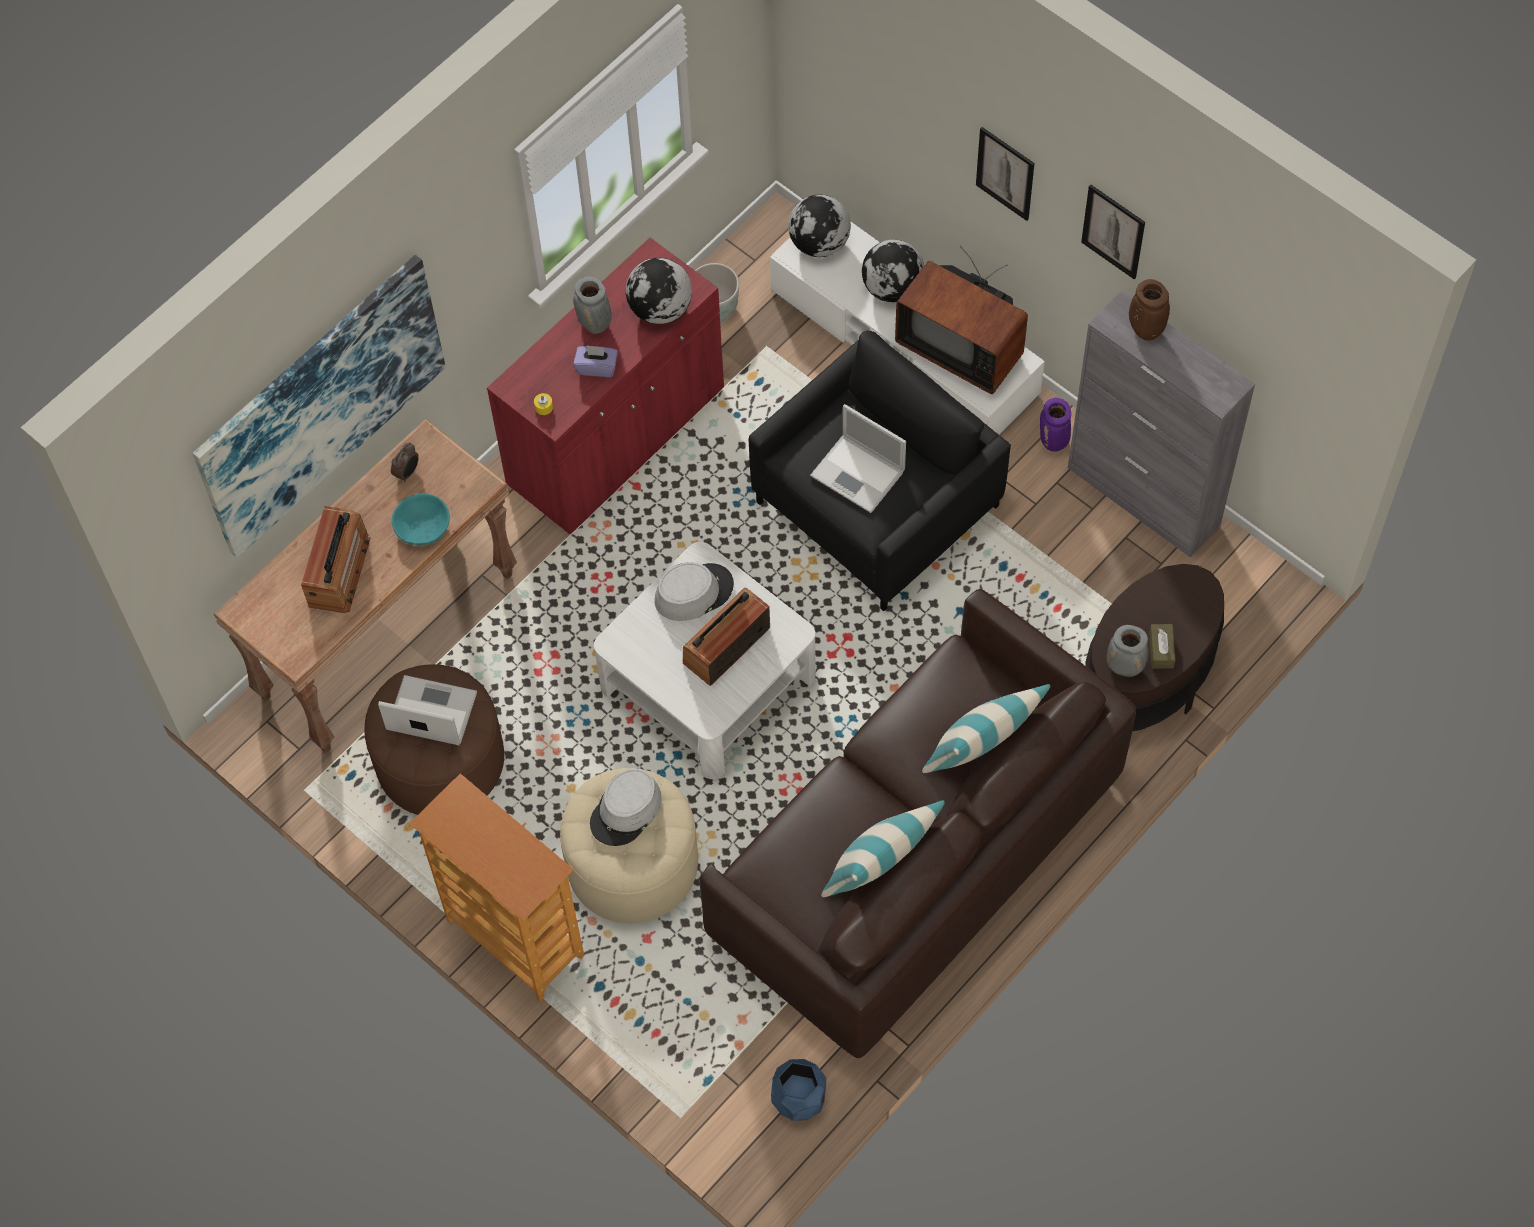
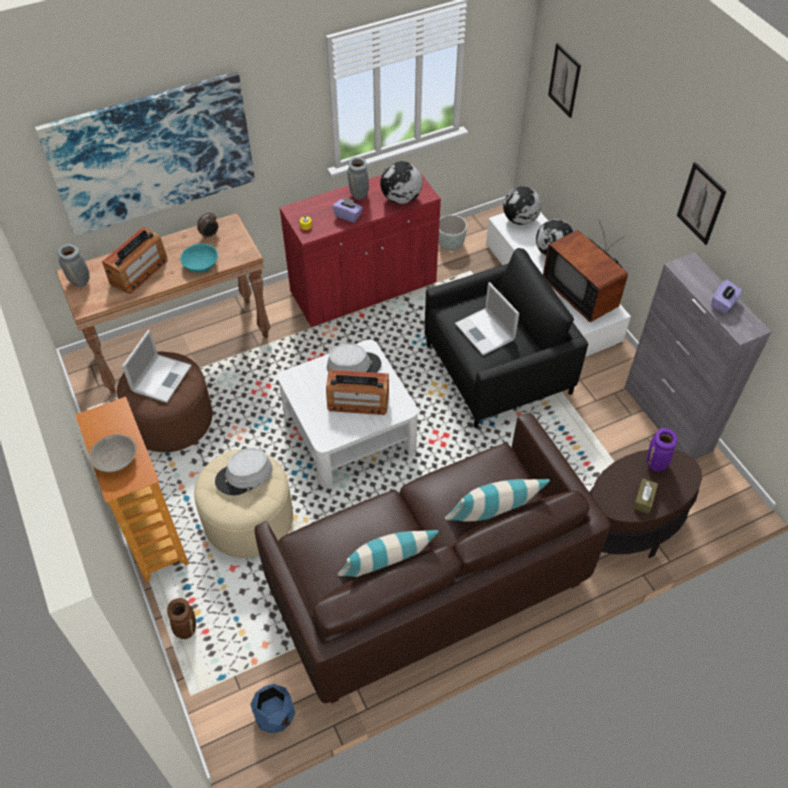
camera: 20 degrees right, 10 degrees down
(429, 711) = (162, 377): laptop -> laptop turned 75 degrees clockwise
(502, 863) = (116, 460): none -> grey bowl
(726, 645) = (358, 401): radio -> radio turned 150 degrees counterclockwise
(1005, 173) = (640, 162): picture -> picture (564, 80)
(1054, 442) = (621, 371): purple vase -> purple vase (656, 464)
(1125, 666) = (614, 501): grey vase -> grey vase (80, 282)
(1144, 329) = (702, 277): brown vase -> brown vase (186, 628)
(1183, 361) = (723, 303): none -> purple tissue box

